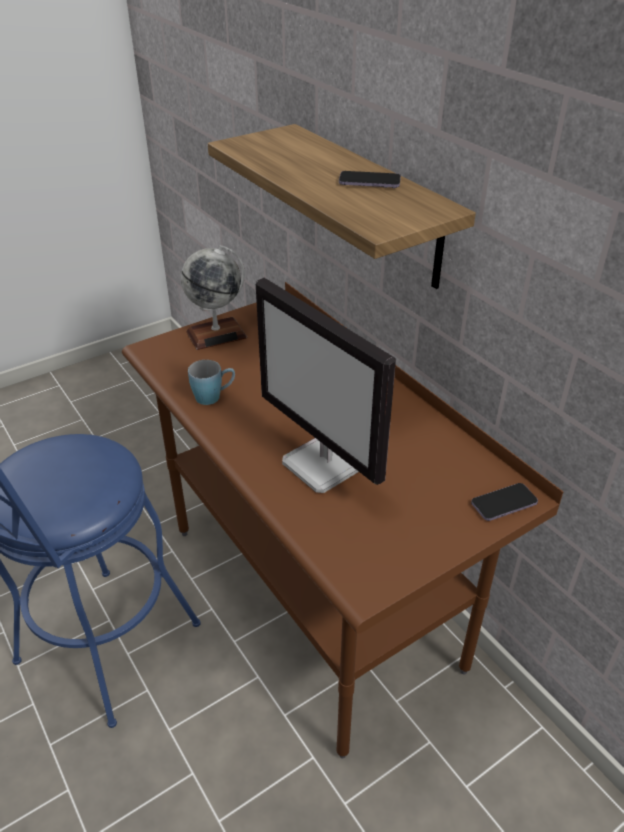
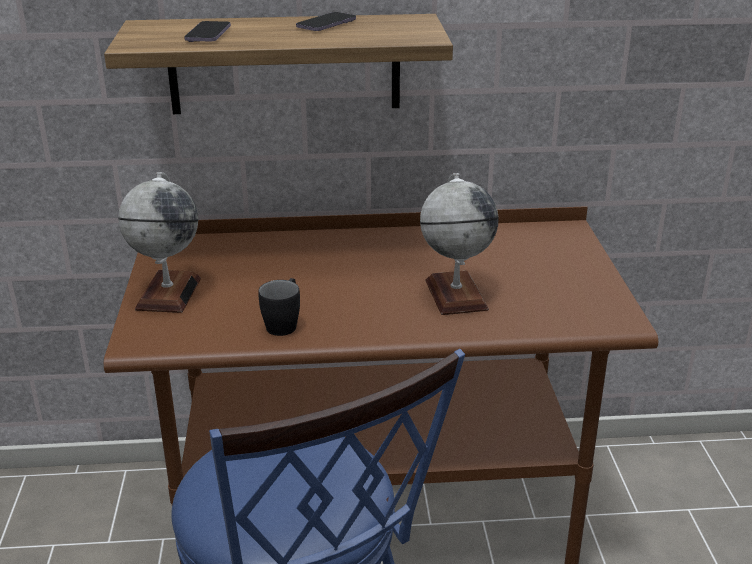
camera: 60 degrees left, 10 degrees down
(214, 396) = (284, 323): blue mug -> black mug
(324, 465) = (455, 295): monitor -> globe
(504, 503) = (570, 238): phone -> phone (208, 34)

